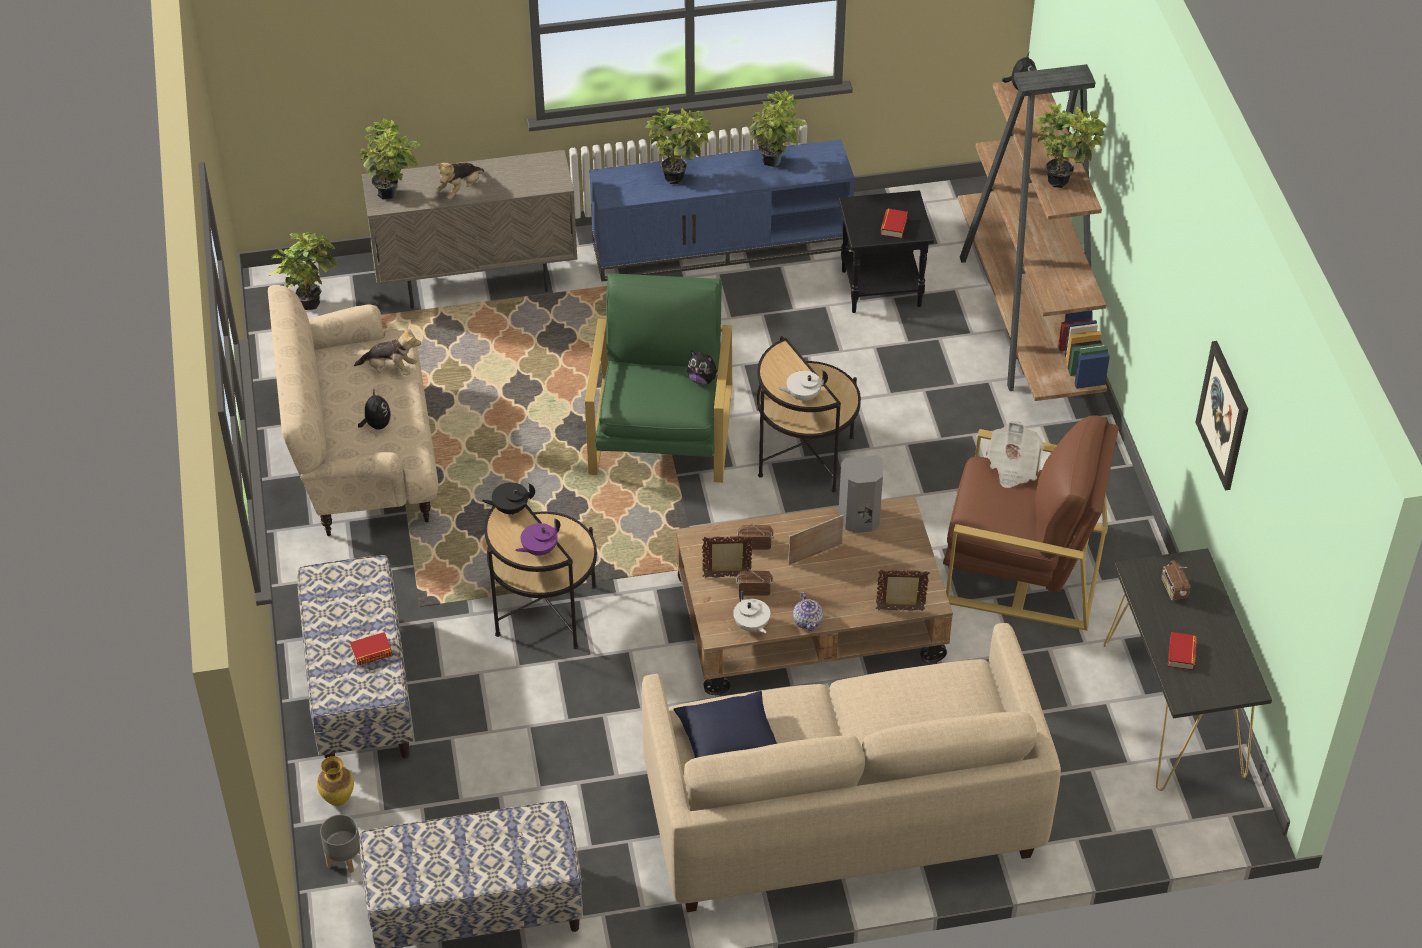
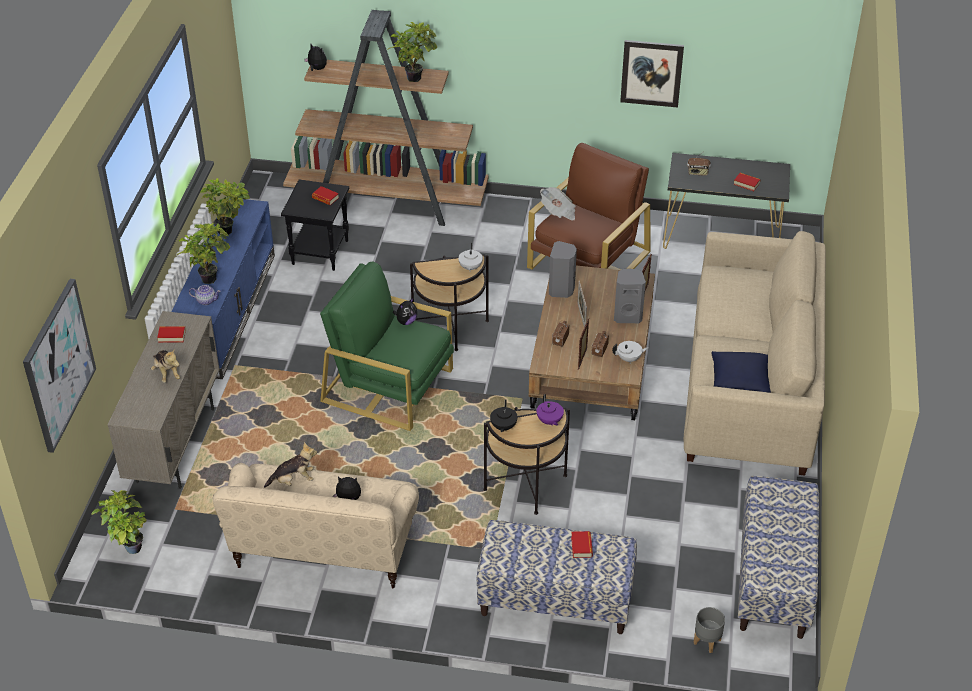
camera: 70 degrees left, 5 degrees down
(330, 72) = (58, 365): none -> picture
(339, 799) = (653, 633): vase -> none
(390, 369) = (293, 480): plush toy -> plush toy turned 45 degrees clockwise
(392, 195) = (146, 412): potted plant -> none
(523, 172) = (172, 336): none -> book
(808, 621) = (636, 333): teapot -> teapot (206, 300)
(841, 603) = (627, 316): none -> grey speaker

